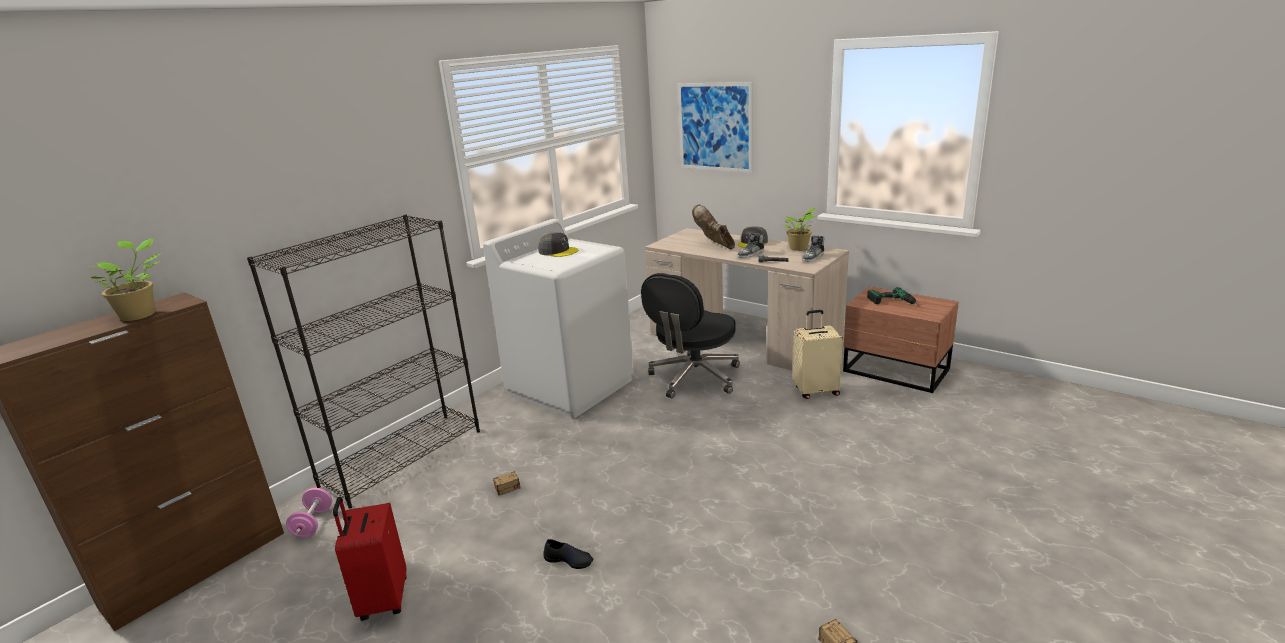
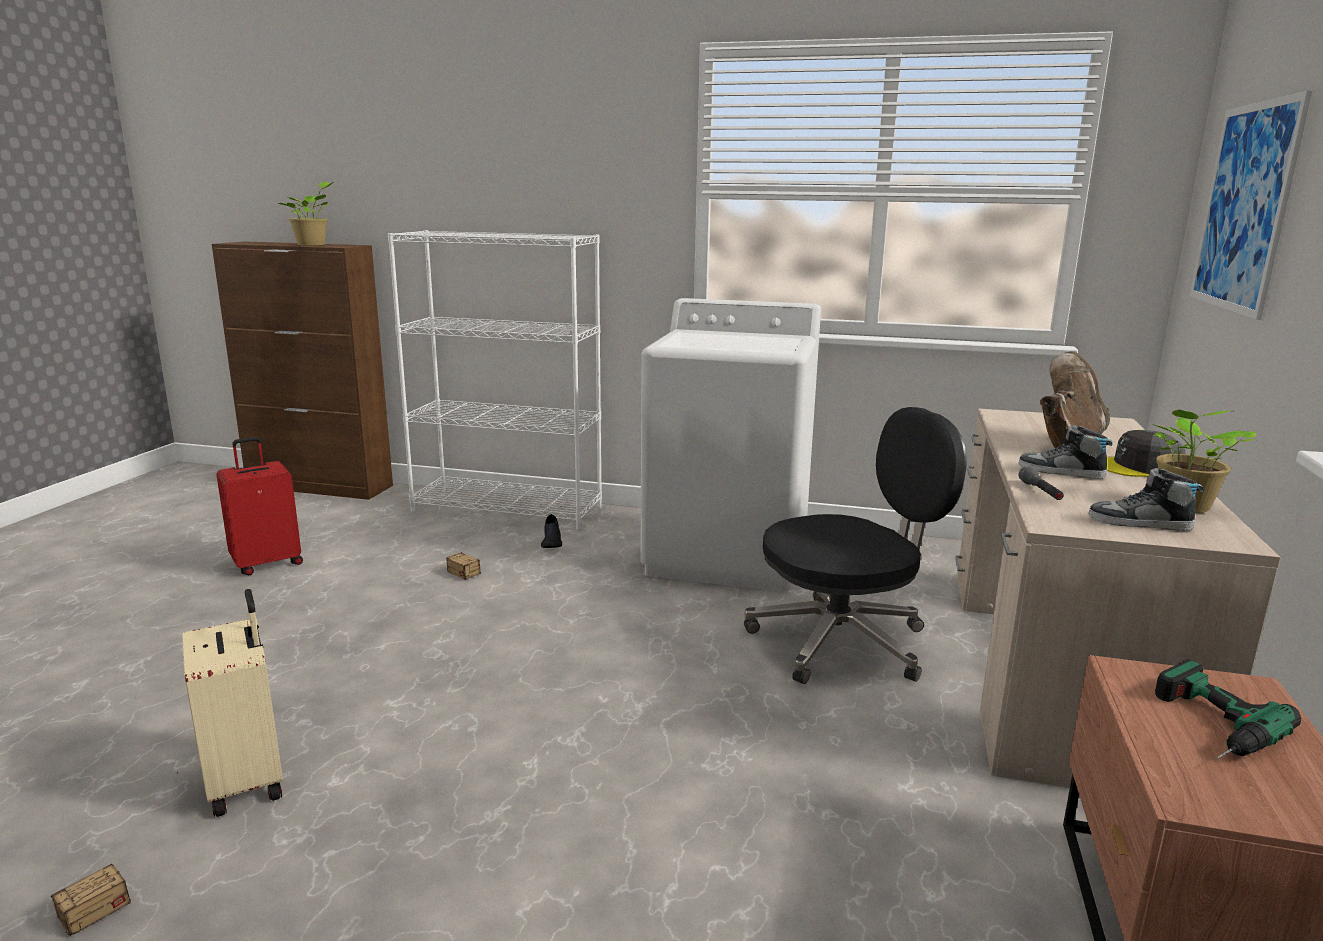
camera: 65 degrees right, 5 degrees down
(313, 523) = (384, 505): pink dumbbell -> none
(403, 457) = (508, 509): black bookcase -> white bookcase
(558, 251) = (742, 338): grey cap -> none
(569, 560) = (325, 641): black shoe -> black shoe (551, 541)
(694, 378) = (843, 641): black office chair -> black office chair turned 150 degrees clockwise
(816, 391) = (924, 792): beige suitcase -> beige suitcase (248, 781)

